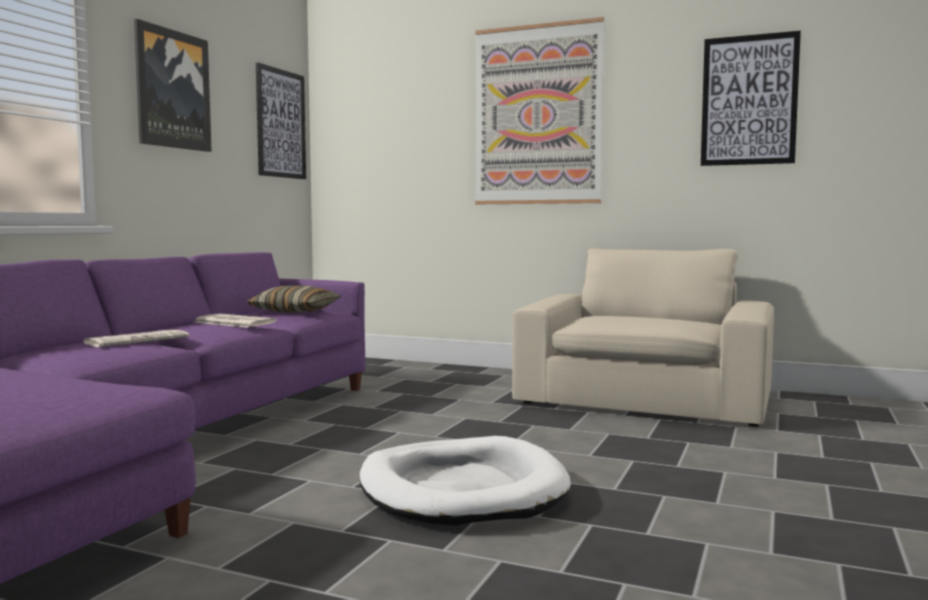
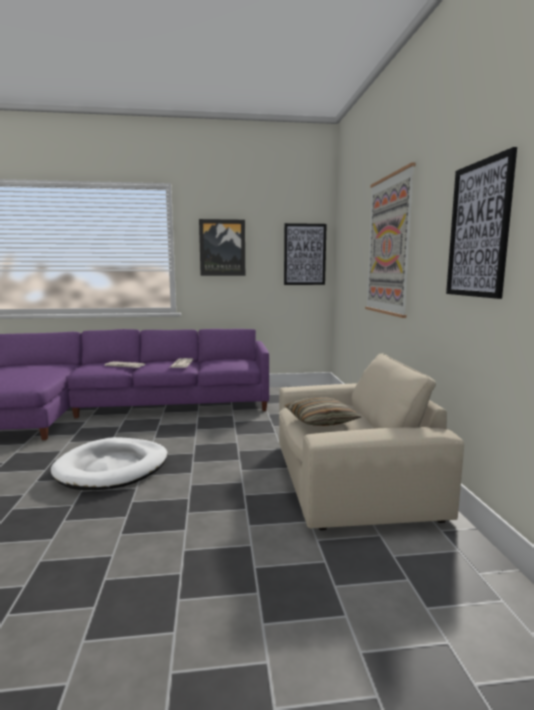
camera: 60 degrees right, 5 degrees up
(295, 311) = (231, 362): pillow -> pillow (321, 421)

